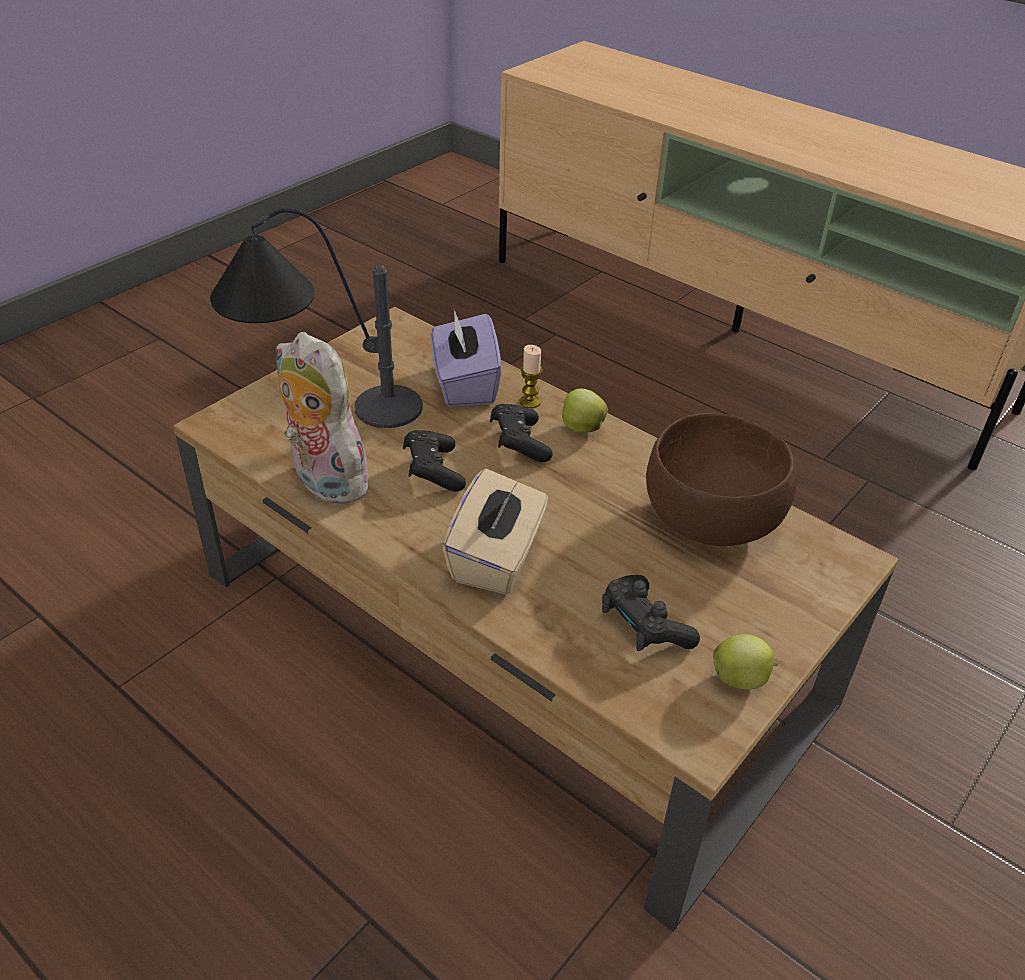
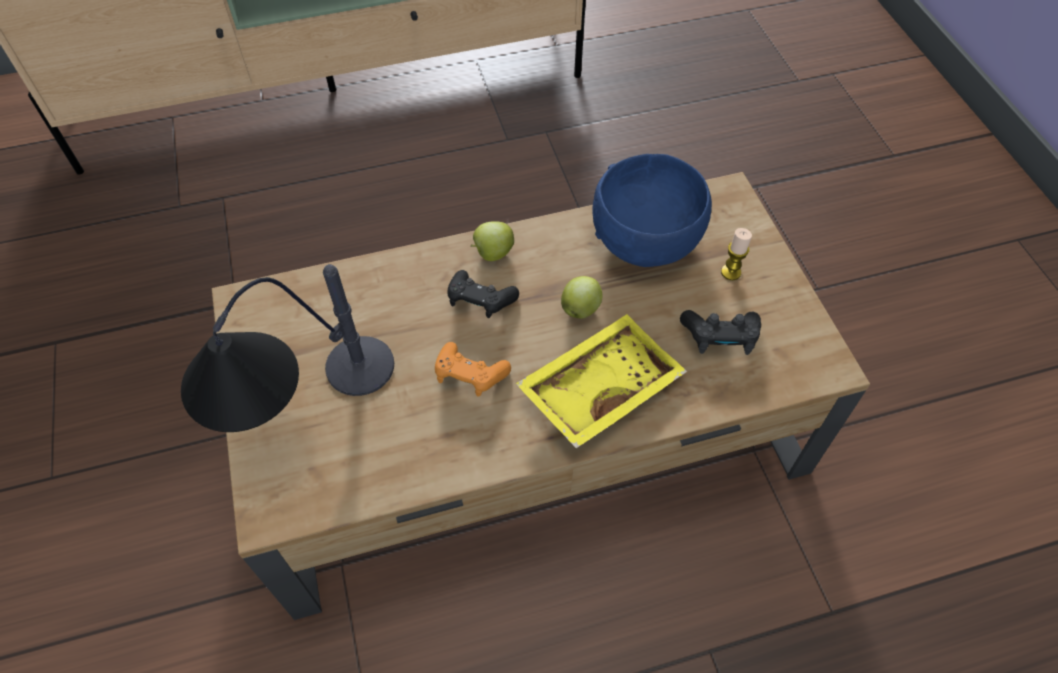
camera: 55 degrees left, 15 degrees up
(324, 481) = (422, 461): plush toy -> none
(433, 471) = (470, 377): black game controller -> orange game controller
(464, 384) = (374, 297): purple tissue box -> none
(497, 558) = (599, 387): beige tissue box -> yellow tray
(530, 402) = (435, 267): candle -> candle (731, 272)
(712, 520) = (647, 239): brown bowl -> blue bowl
(740, 679) = (794, 315): apple -> apple (581, 308)

